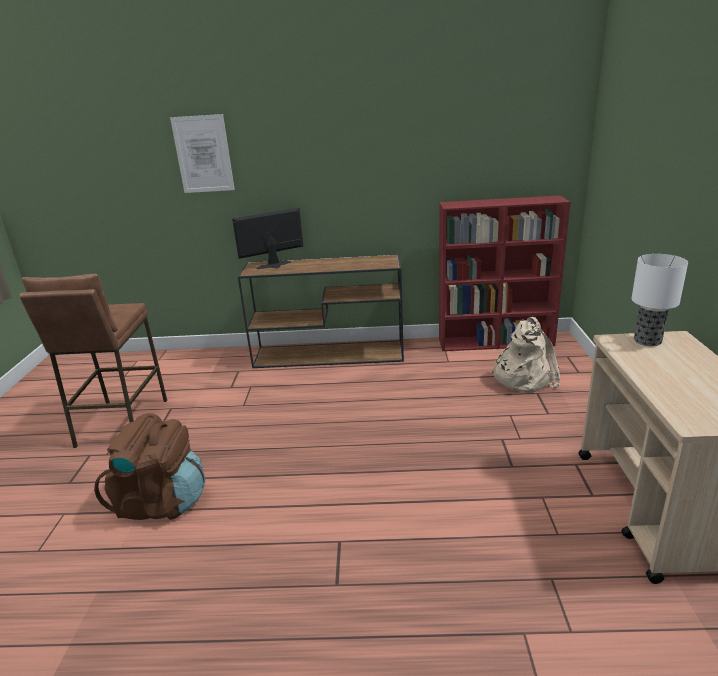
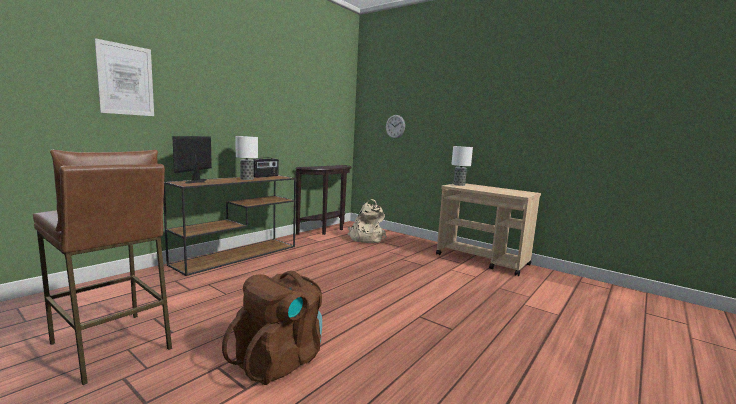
camera: 55 degrees left, 15 degrees down
(334, 265) = (246, 179): none -> table lamp
(372, 259) = (265, 176): none -> radio
(496, 342) = (327, 230): red bookcase -> brown console table
(628, 176) = (395, 126): none -> wall clock

